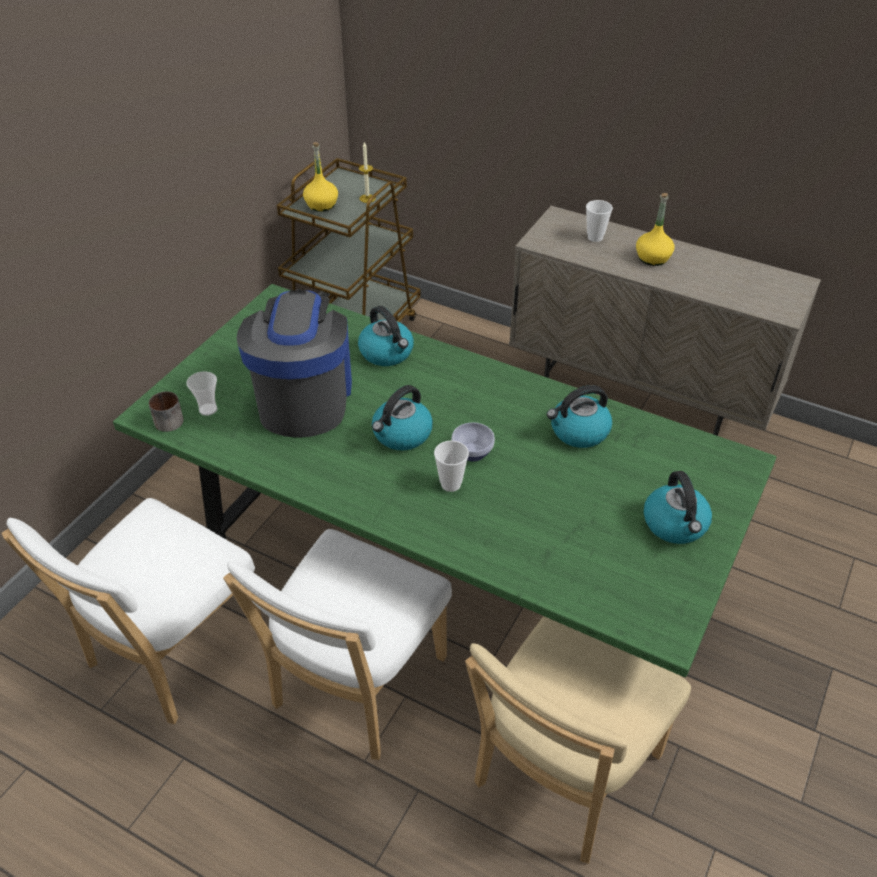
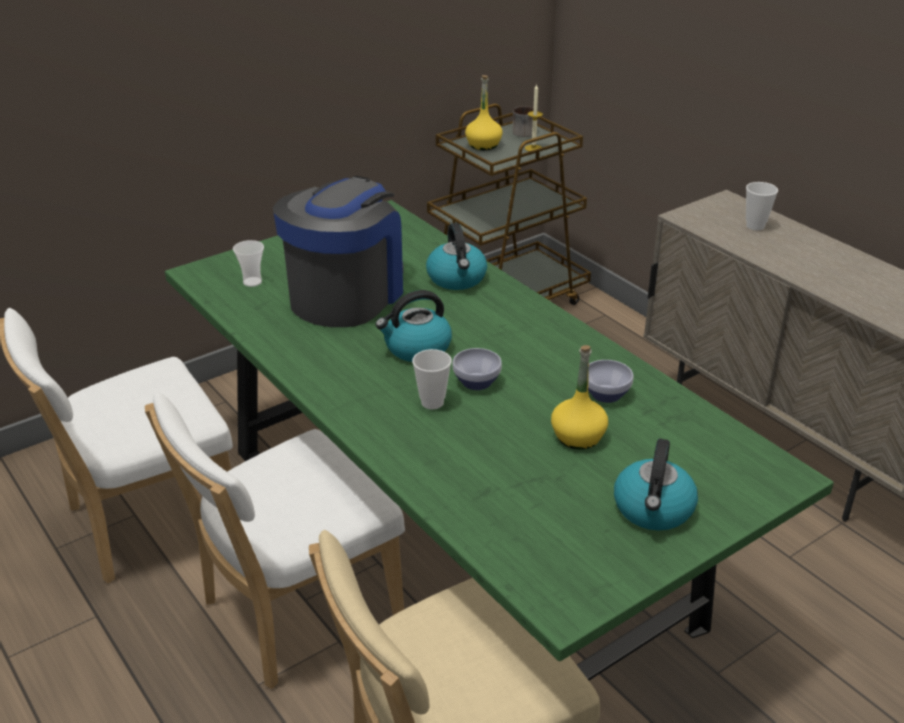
camera: 25 degrees right, 10 degrees down
(166, 420) = (210, 280): mug -> mug (522, 131)
(578, 432) = (607, 395): kettle -> bowl
(652, 258) = (810, 257): yellow bottle -> yellow bottle (577, 436)

